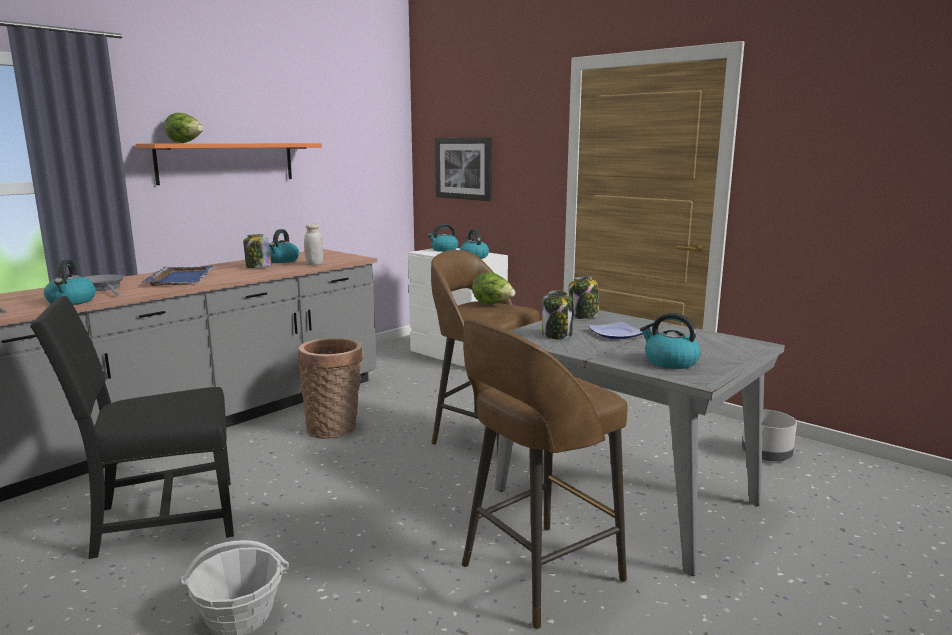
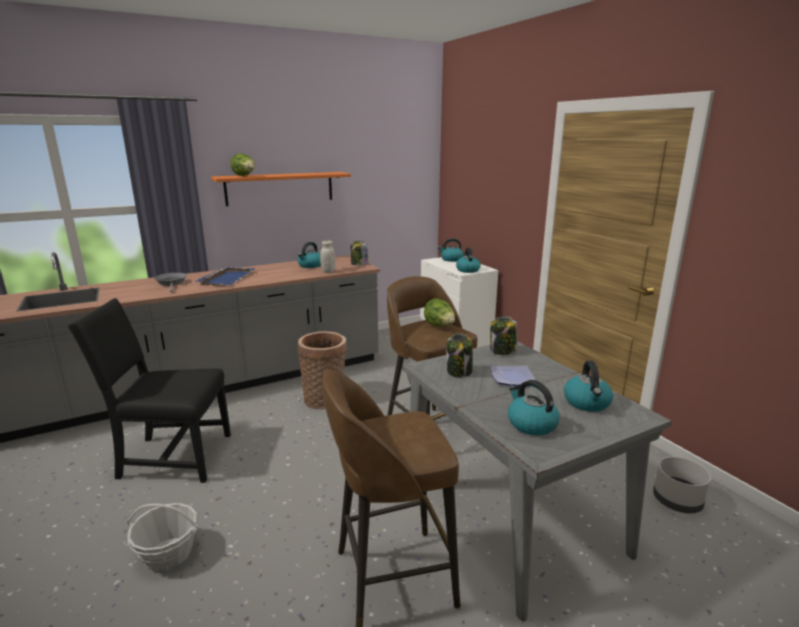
camera: 20 degrees right, 5 degrees up
(71, 302) = (141, 295): kettle -> kettle (587, 403)
(258, 267) = (287, 271): jar -> jar (359, 264)
(463, 168) = (472, 193): picture -> none

